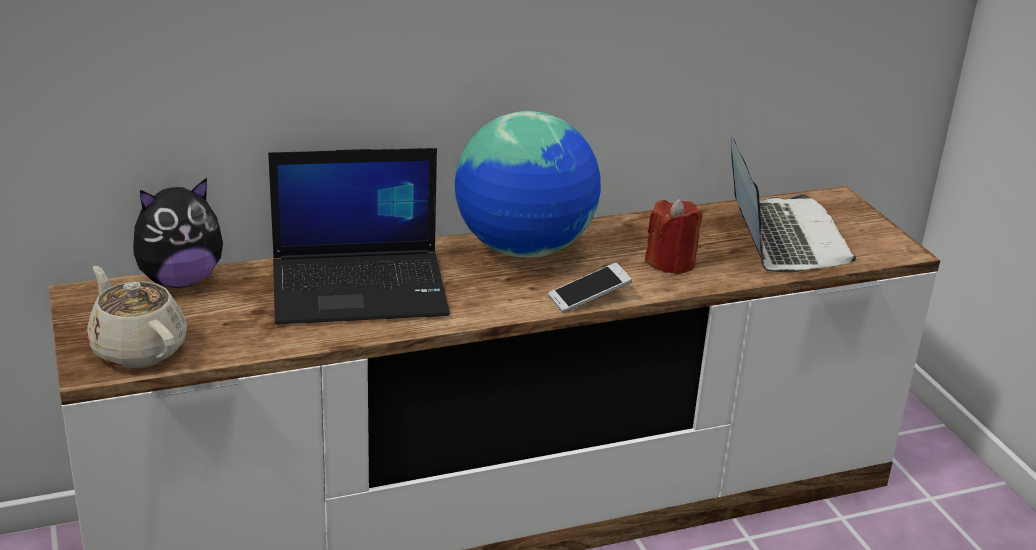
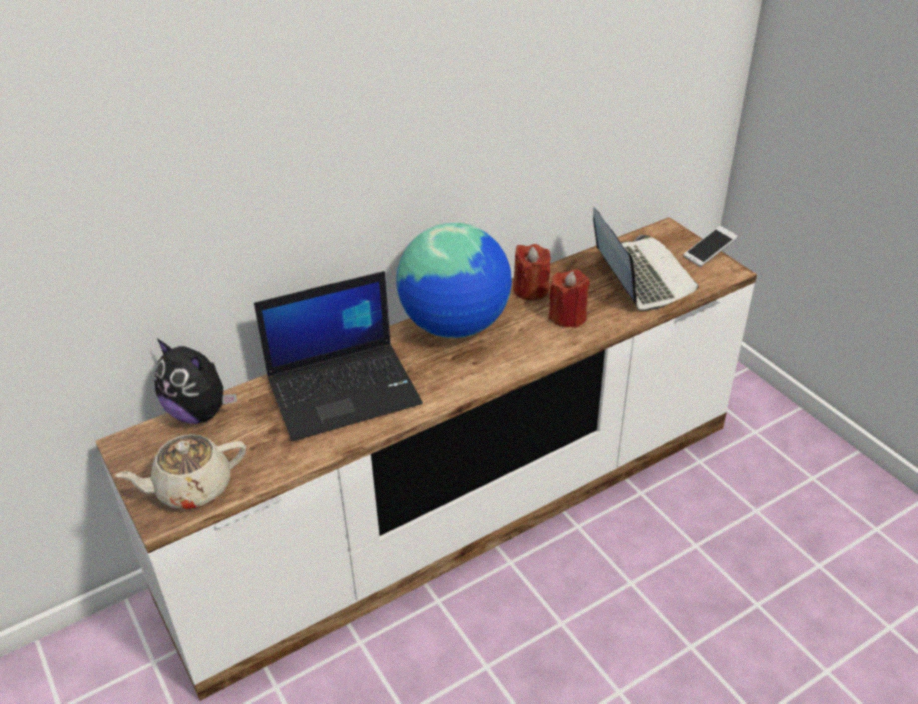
camera: 10 degrees left, 10 degrees up
(137, 349) = (192, 488): beige teapot -> beige teapot turned 60 degrees counterclockwise
(180, 280) = (200, 413): plush toy -> plush toy turned 75 degrees clockwise
(589, 298) = (519, 364): phone -> phone (709, 253)
(635, 229) = (530, 290): none -> red candle

